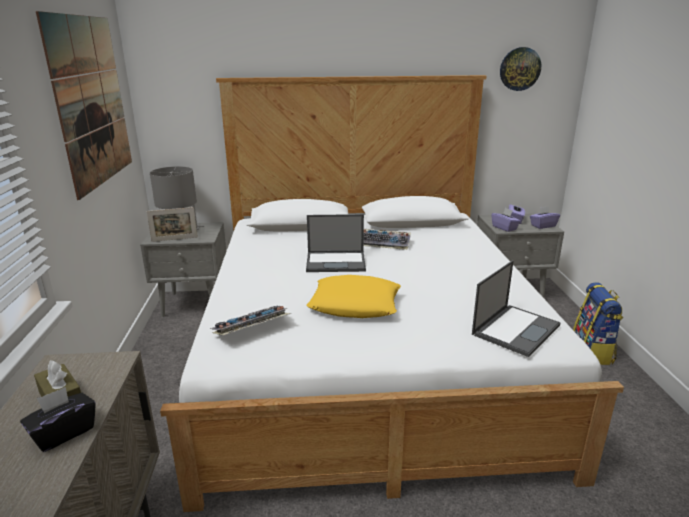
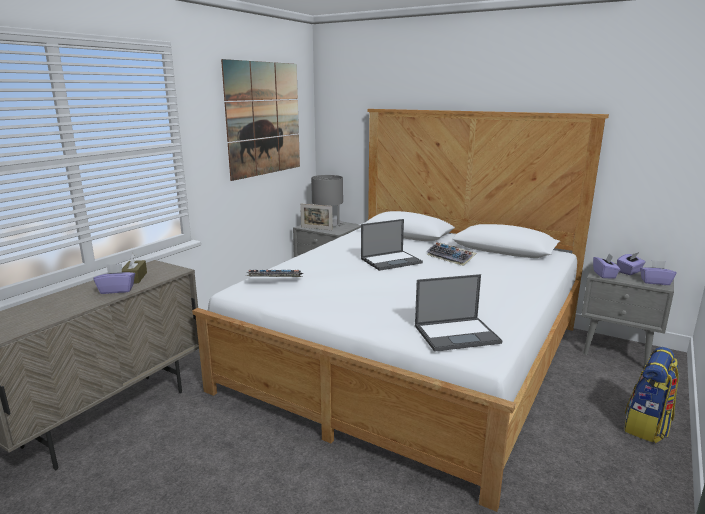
camera: 35 degrees right, 5 degrees down
(63, 433) = (117, 290): black tissue box -> purple tissue box
(336, 262) = (391, 261): laptop -> laptop turned 60 degrees counterclockwise
(355, 304) = (362, 287): yellow pillow -> none
(520, 69) = (653, 109): wall clock -> none

